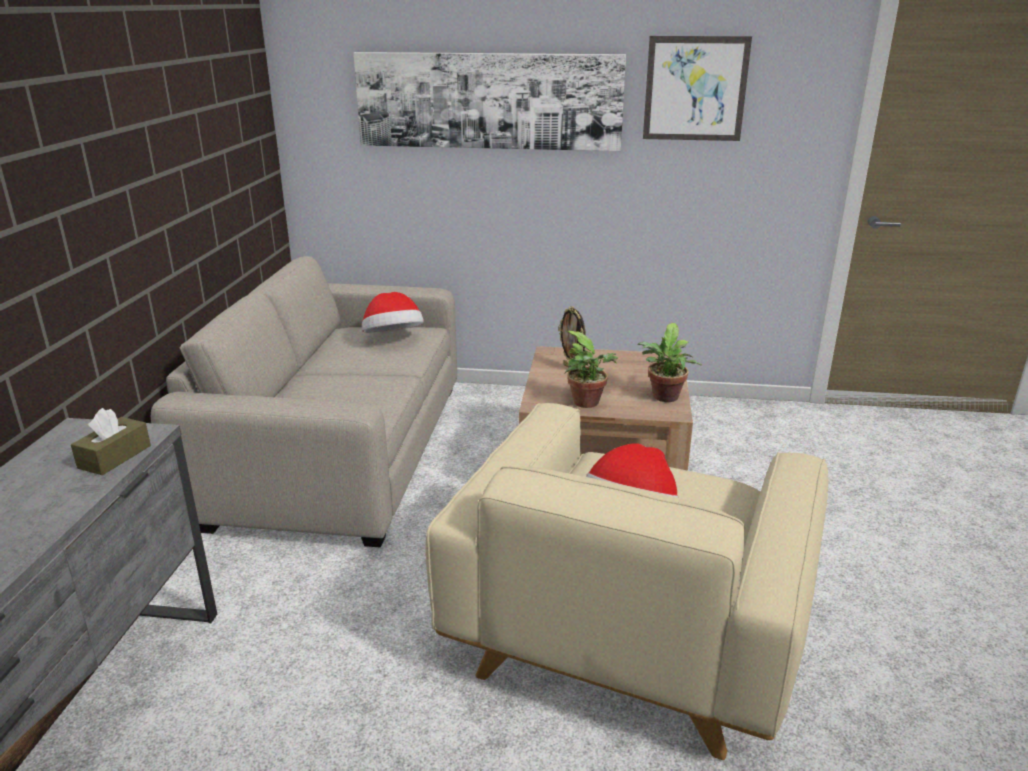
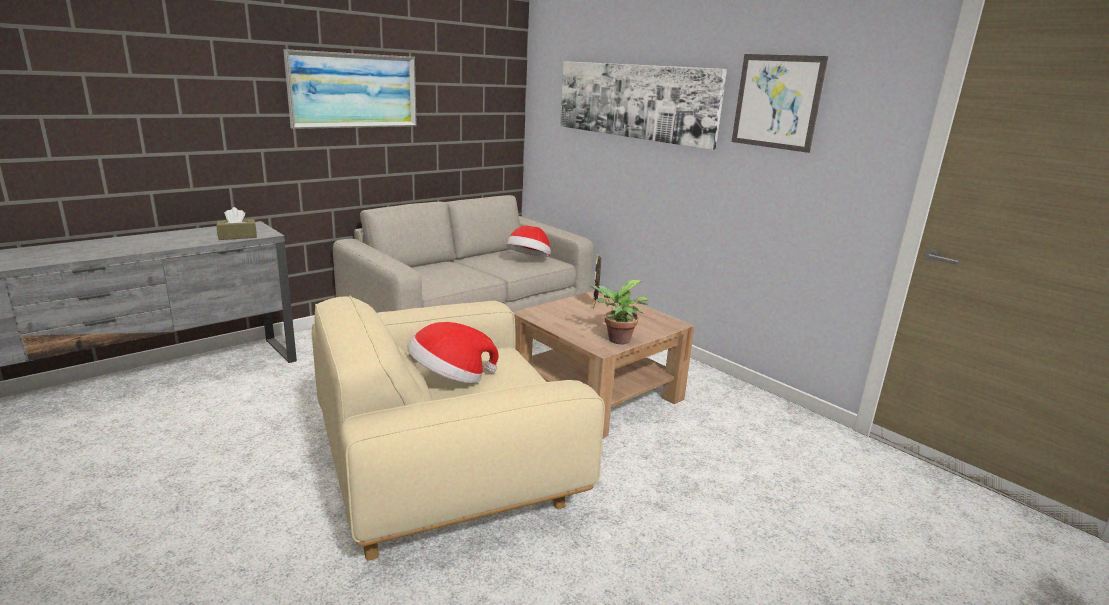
camera: 40 degrees right, 5 degrees down
(121, 147) = (354, 90): none -> picture
(589, 403) = (560, 324): potted plant -> none

